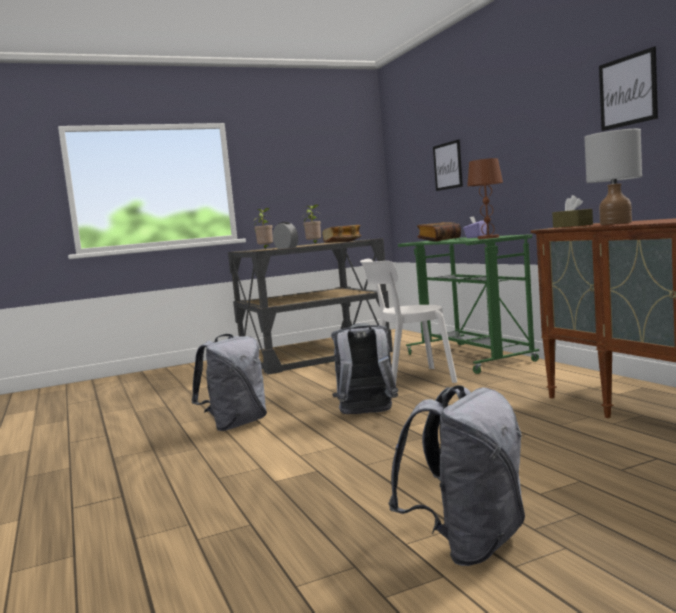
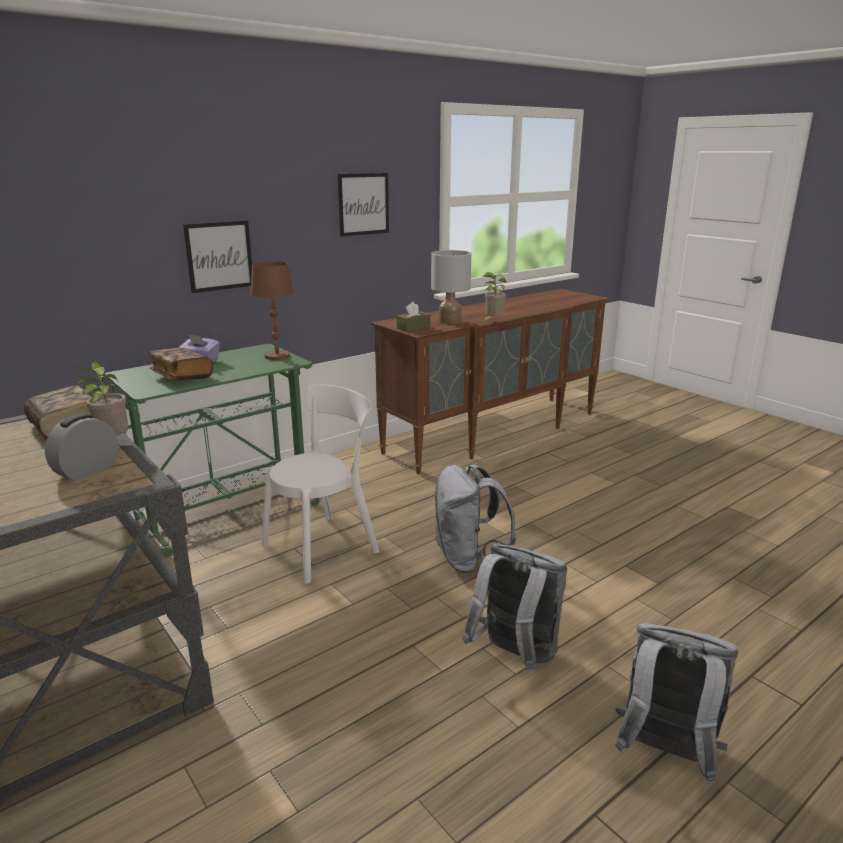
camera: 105 degrees left, 15 degrees up
(266, 249) = (158, 478): potted plant -> potted plant (493, 321)
(408, 379) = (324, 546): white chair -> white chair turned 105 degrees counterclockwise
(448, 166) = (59, 259): picture -> picture (219, 256)
(469, 545) = (692, 501): grey backpack -> grey backpack (664, 753)

